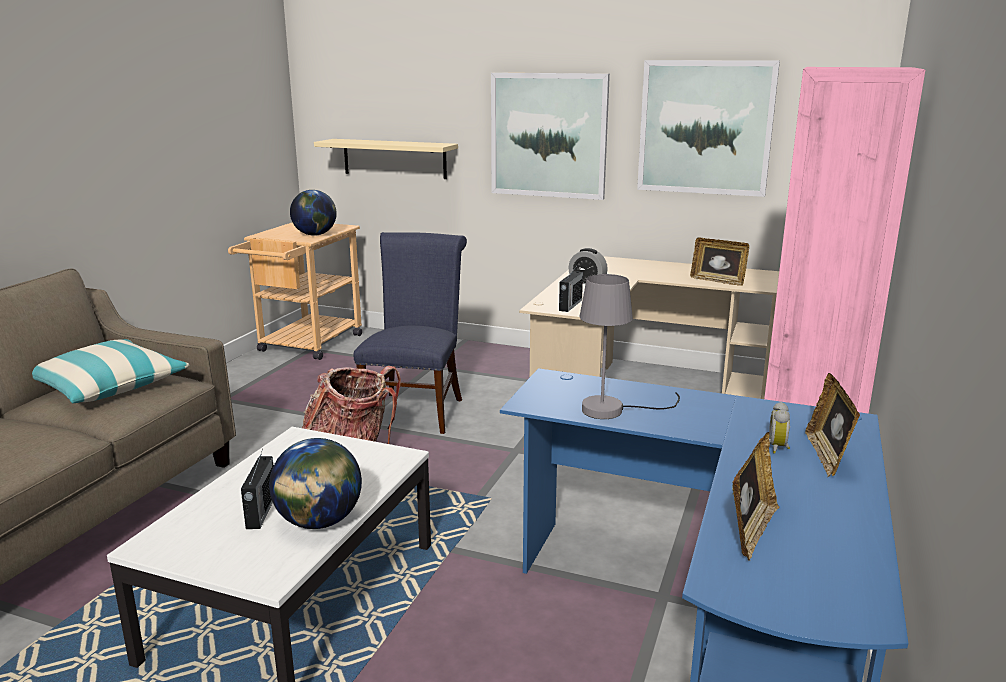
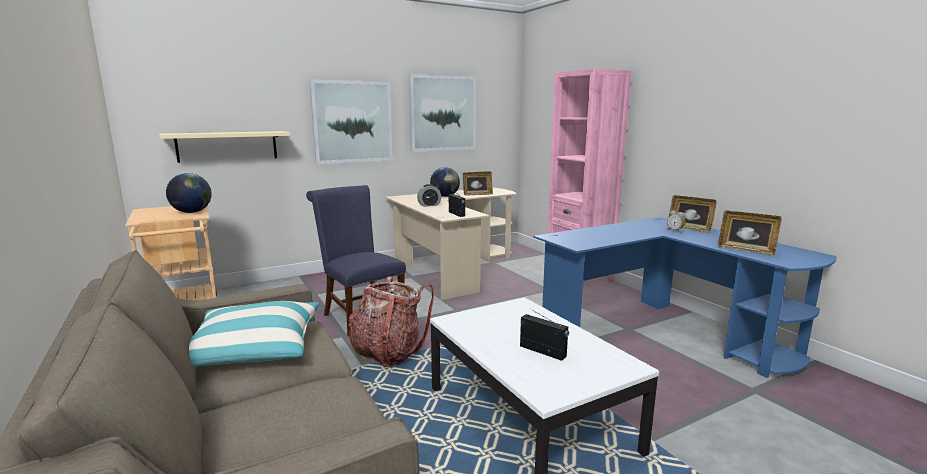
camera: 50 degrees left, 5 degrees down
(319, 522) = (577, 340): globe -> globe (445, 196)
(614, 409) = (606, 237): grey table lamp -> none
(751, 531) = (746, 250): picture frame -> picture frame turned 150 degrees clockwise

